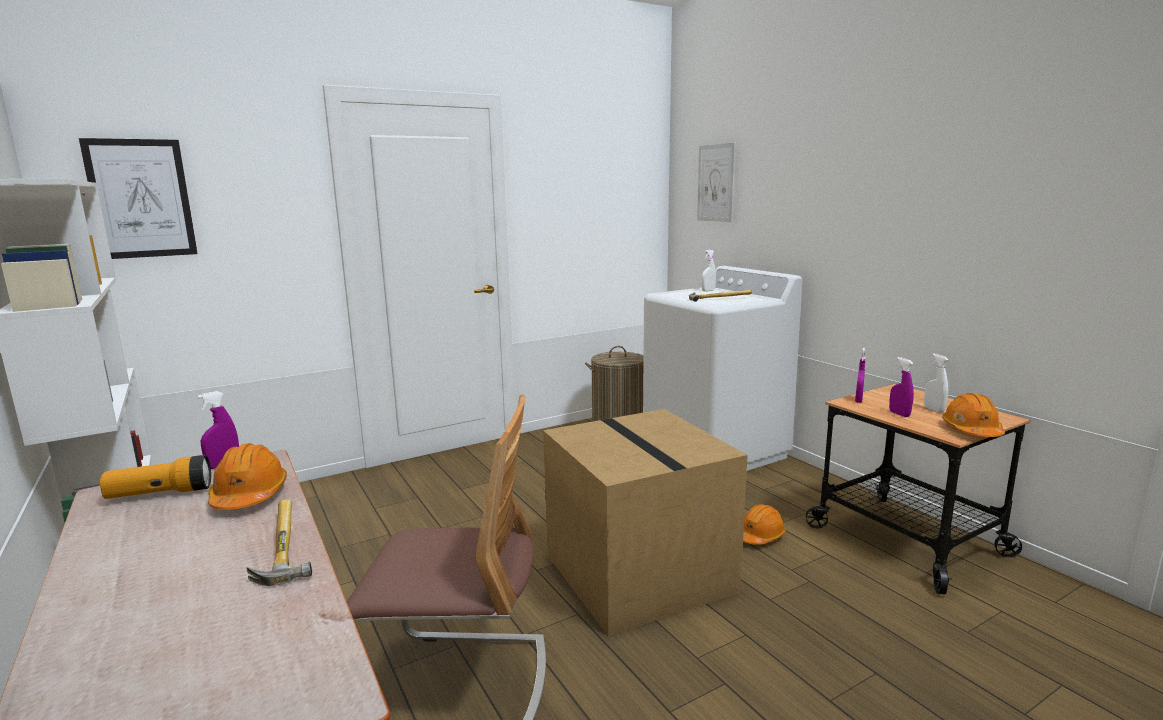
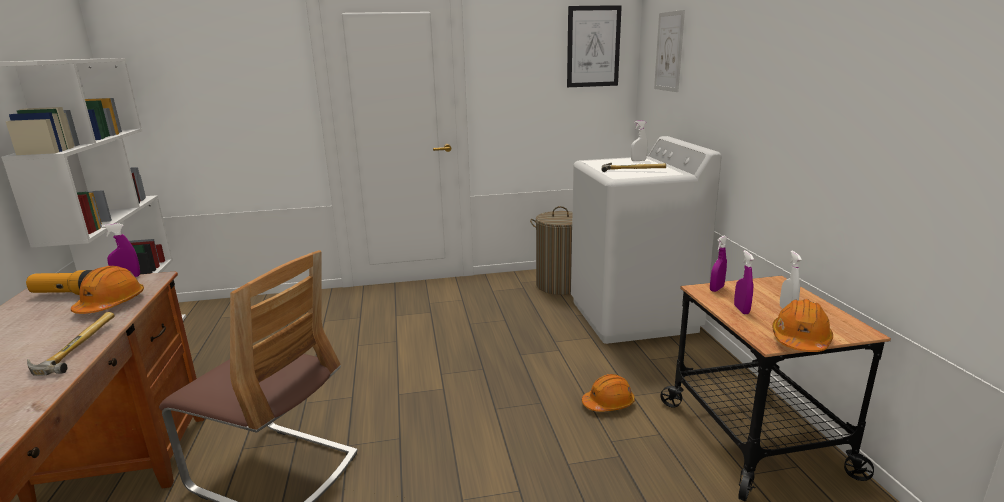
camera: 20 degrees right, 5 degrees up
(141, 199) = (169, 68): picture -> picture (593, 47)
(642, 573) = (477, 415): cardboard box -> none

